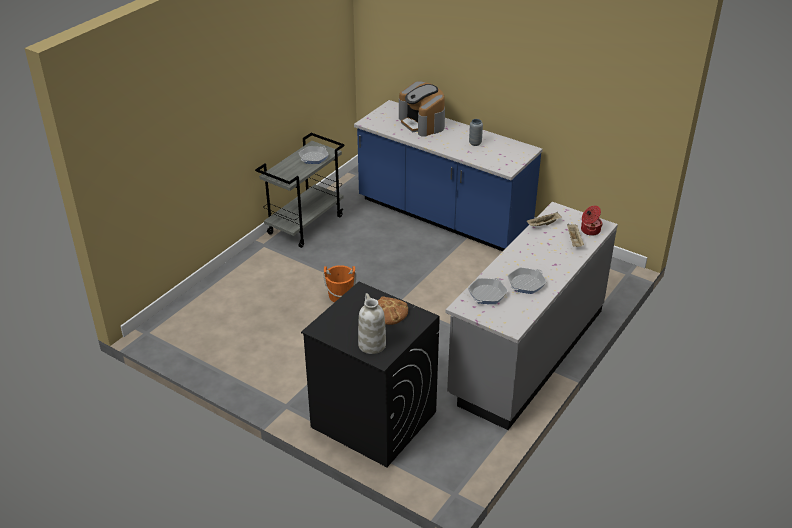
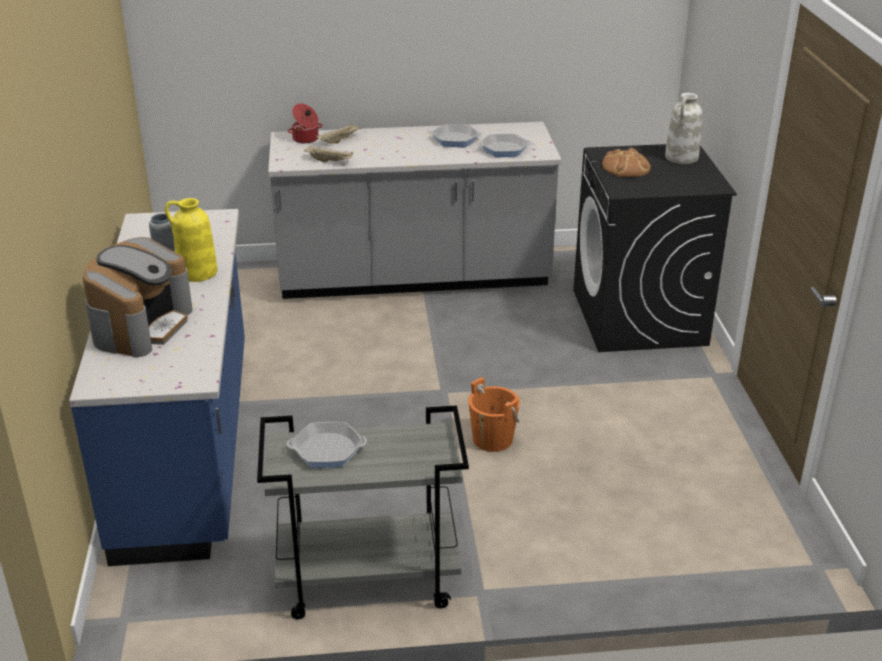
camera: 130 degrees left, 5 degrees down
(453, 146) = (197, 272): none -> yellow vase

